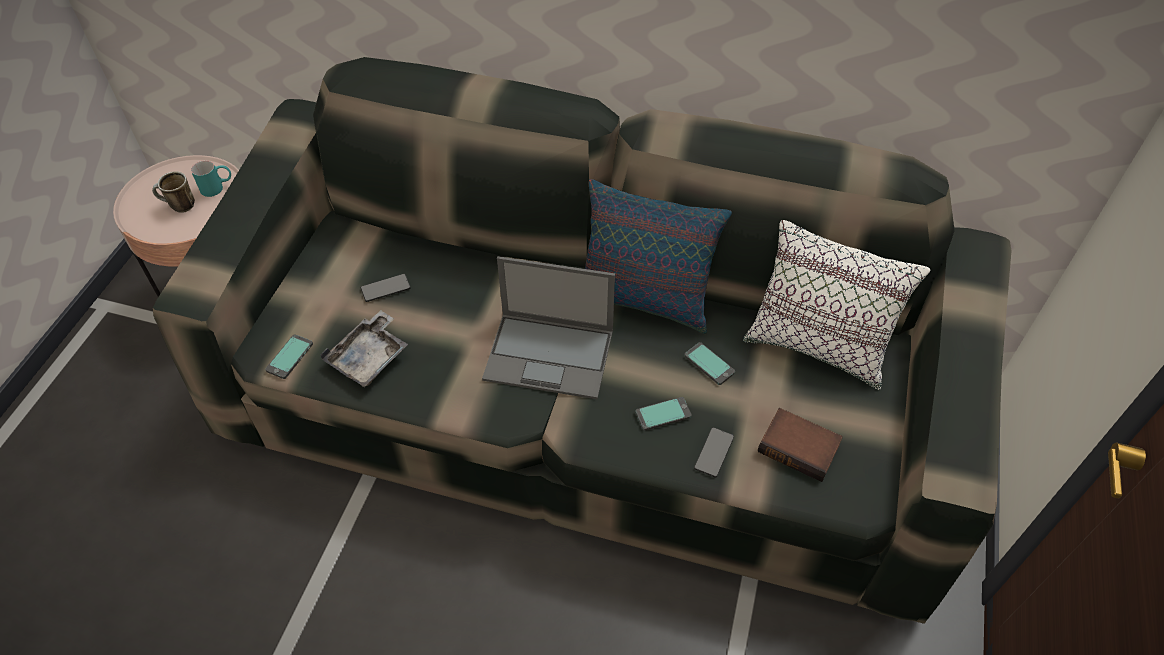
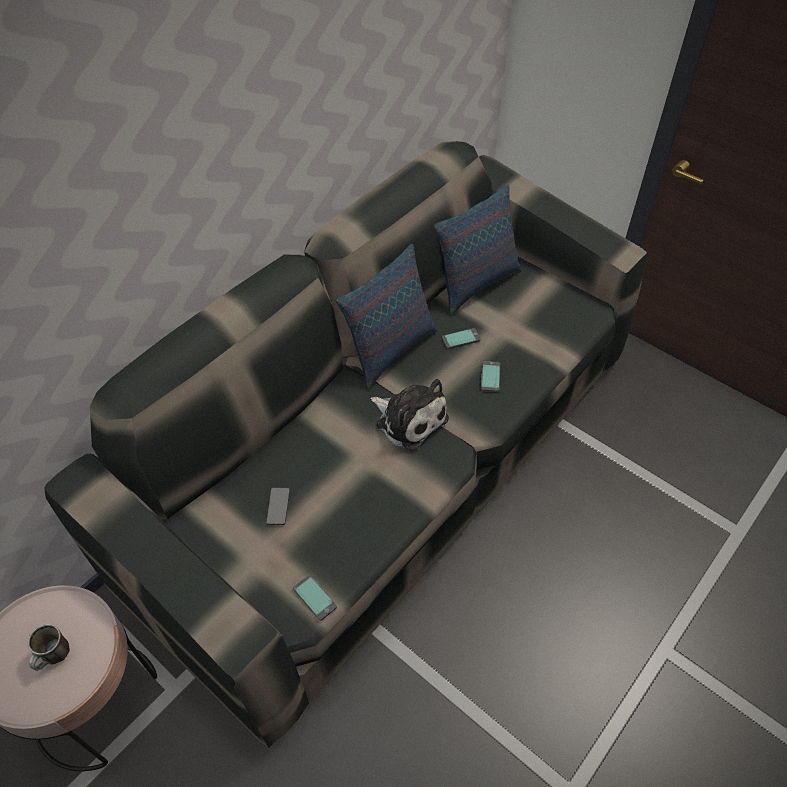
camera: 65 degrees left, 0 degrees up
(217, 187) = (55, 613): turquoise mug -> none
(370, 358) = (348, 537): grey tray -> none
(550, 355) = (409, 419): laptop -> plush toy
(714, 452) = (531, 363): phone -> none
(800, 447) = (546, 322): book -> none
(816, 349) = (476, 285): white pillow -> blue pillow

